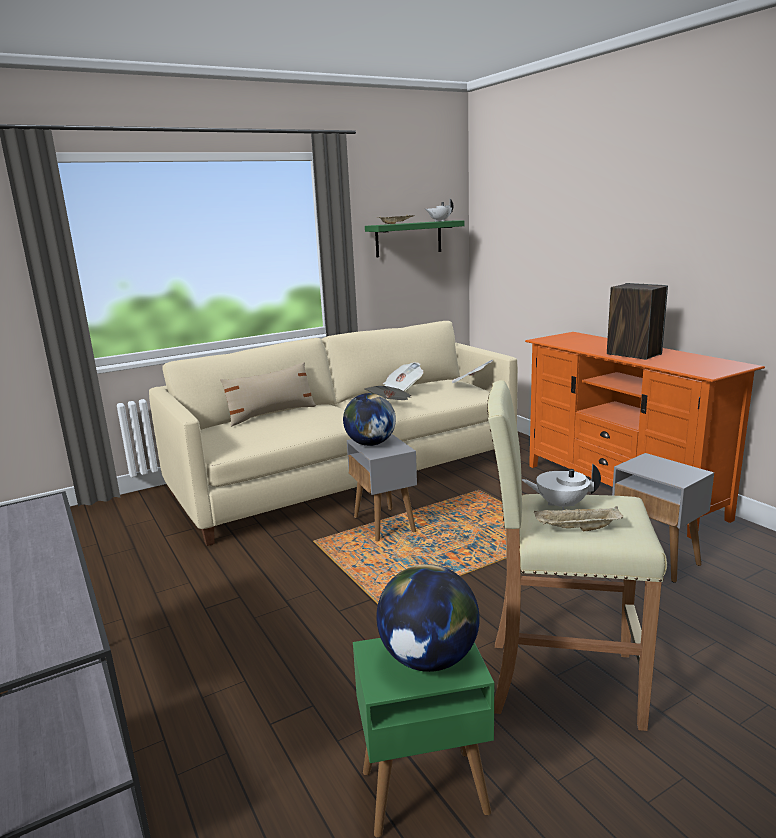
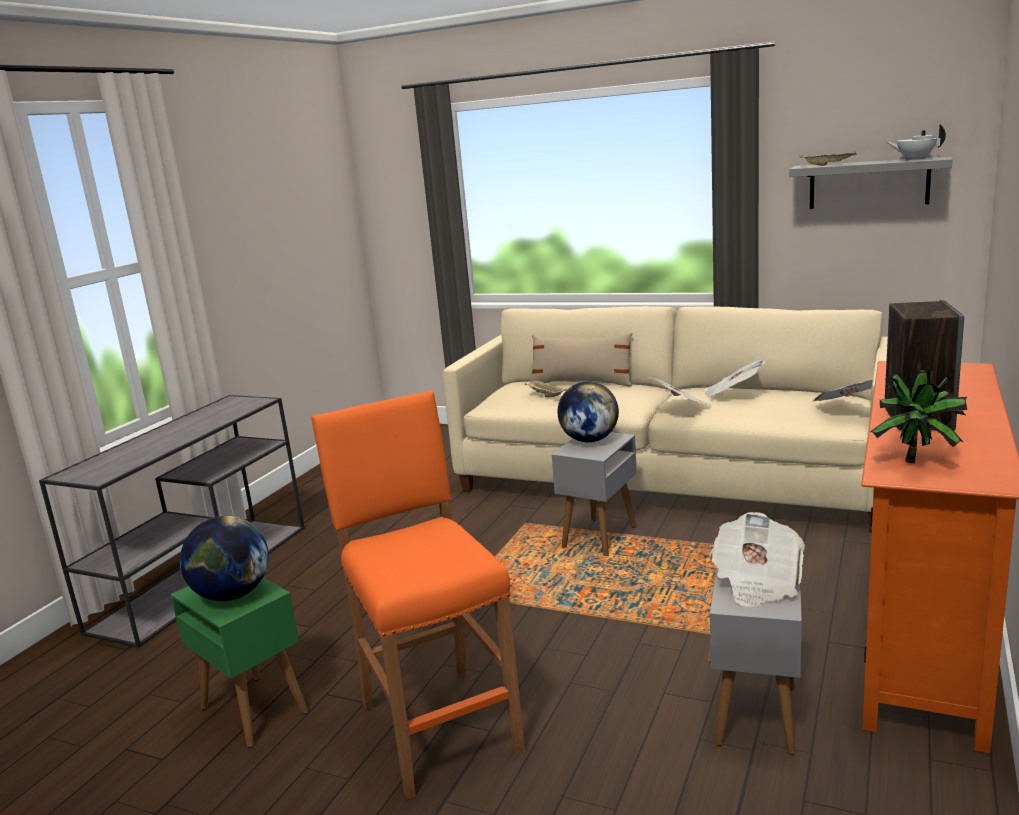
camera: 55 degrees right, 0 degrees up
(408, 238) = (868, 184): green shelf -> grey shelf
(560, 505) = (432, 536): white teapot -> none
(561, 681) = (438, 727): beige stool -> orange stool
(576, 529) = (382, 556): beige tray -> beige tray (545, 395)
(658, 467) = (756, 582): none -> newspaper
(696, 367) = (917, 461): none -> potted plant

